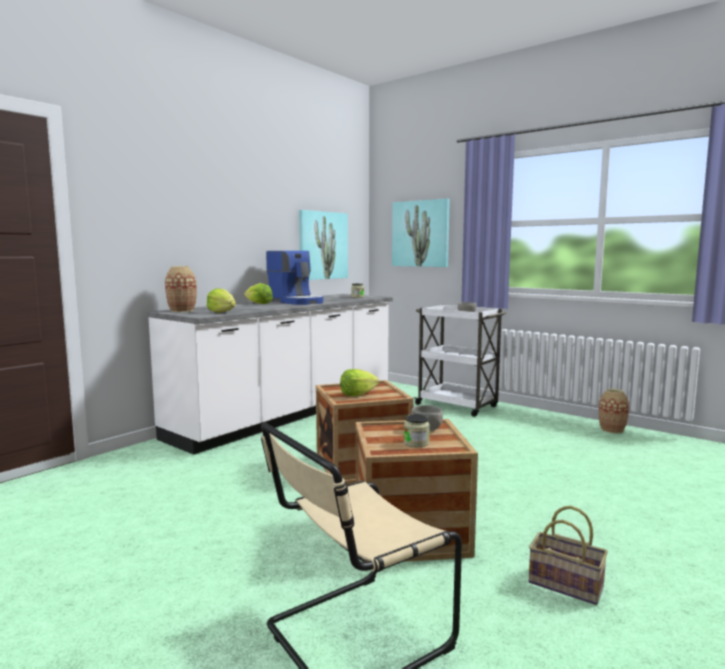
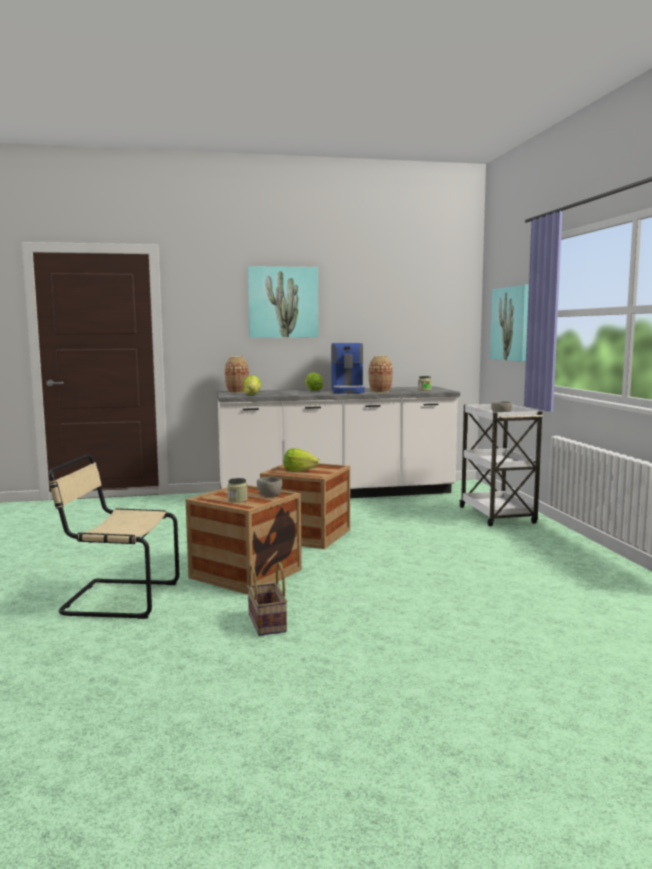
camera: 40 degrees right, 0 degrees up
(323, 245) = (410, 337): picture -> picture (283, 302)
(612, 430) = (610, 566): vase -> vase (380, 391)

